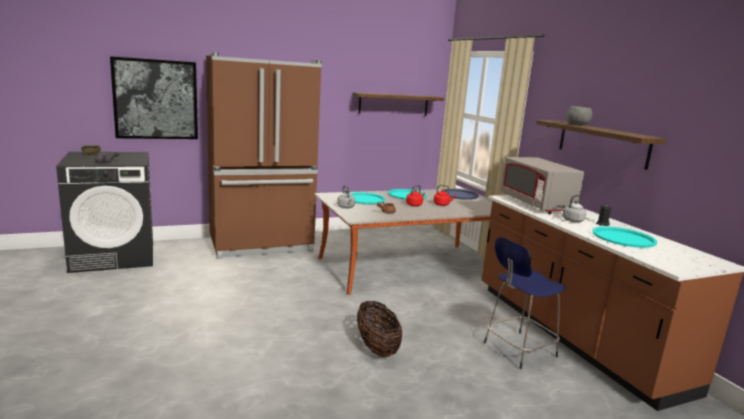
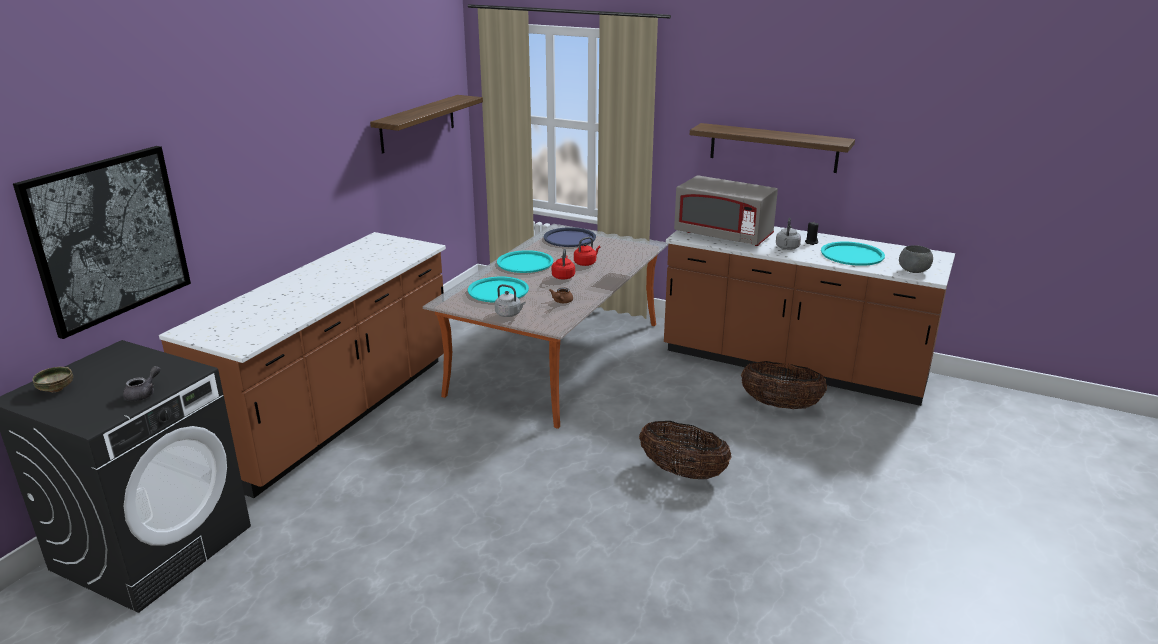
camera: 40 degrees left, 10 degrees up
(262, 245) = (337, 414): brown fridge -> brown counter
(518, 350) = (780, 405): blue stool -> basket
(577, 125) = (747, 132): grey bowl -> grey bowl (913, 271)

